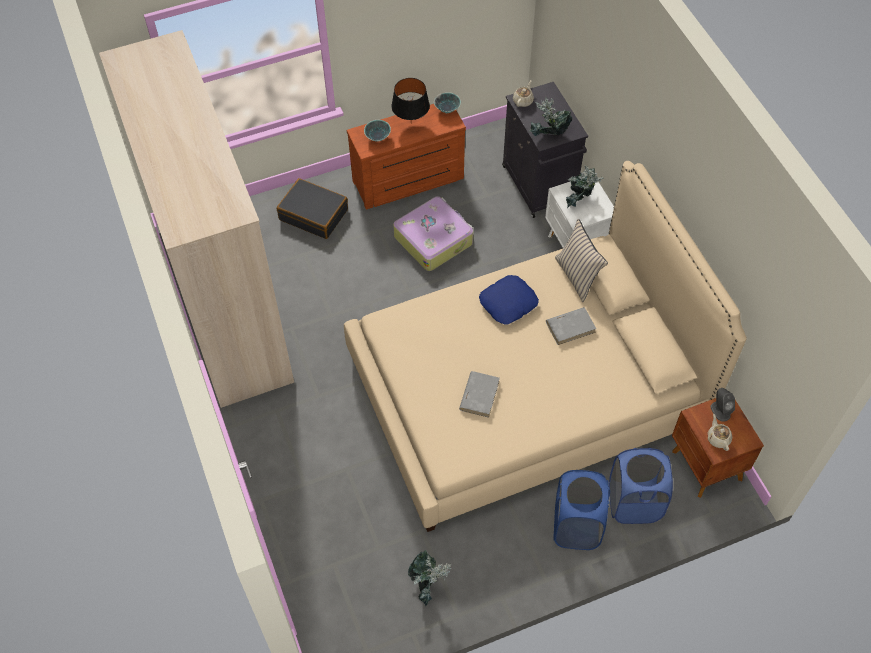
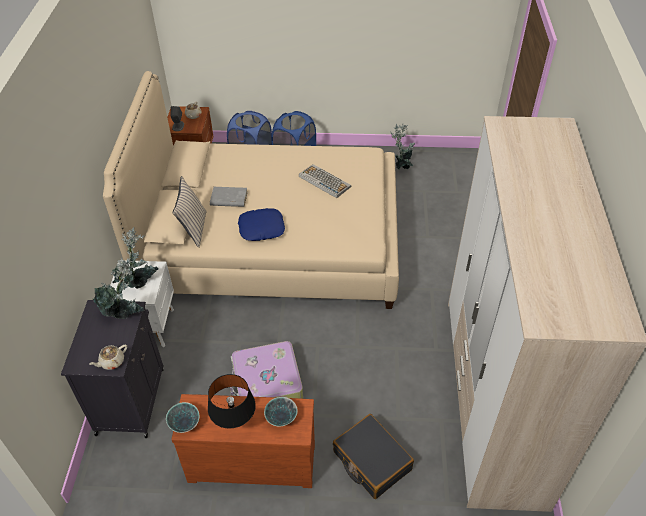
camera: 155 degrees left, 10 degrees down
(479, 395) = (324, 181): grey book -> keyboard

